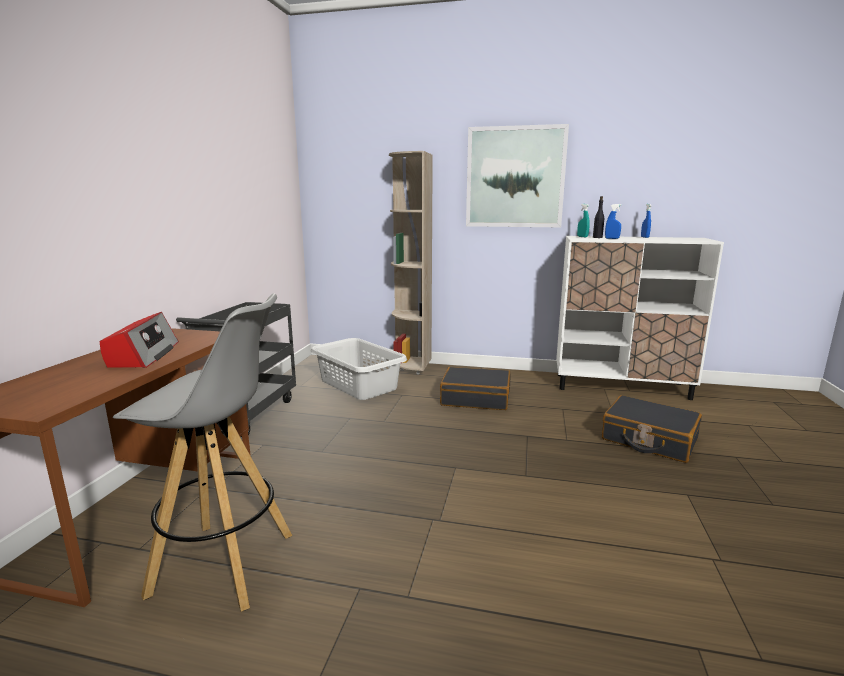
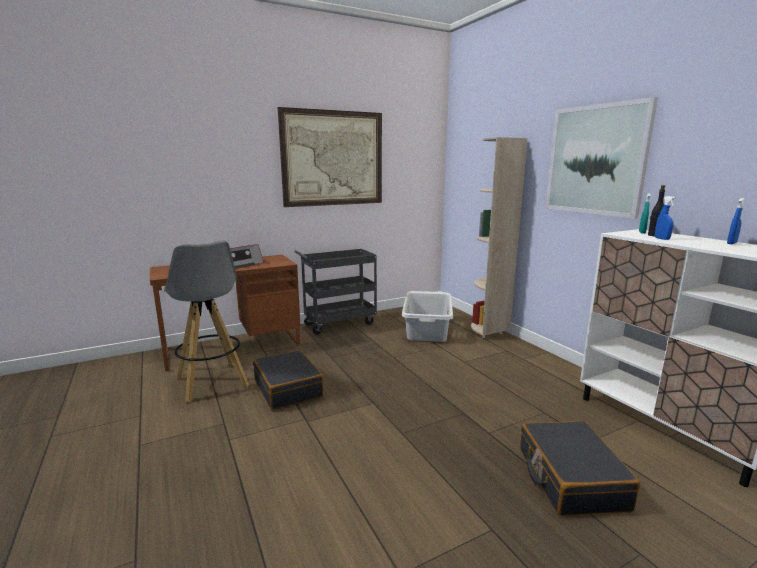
camera: 50 degrees right, 0 degrees up
(203, 168) = (333, 158): none -> picture
(475, 398) = (486, 371): black suitcase -> black suitcase (288, 388)

